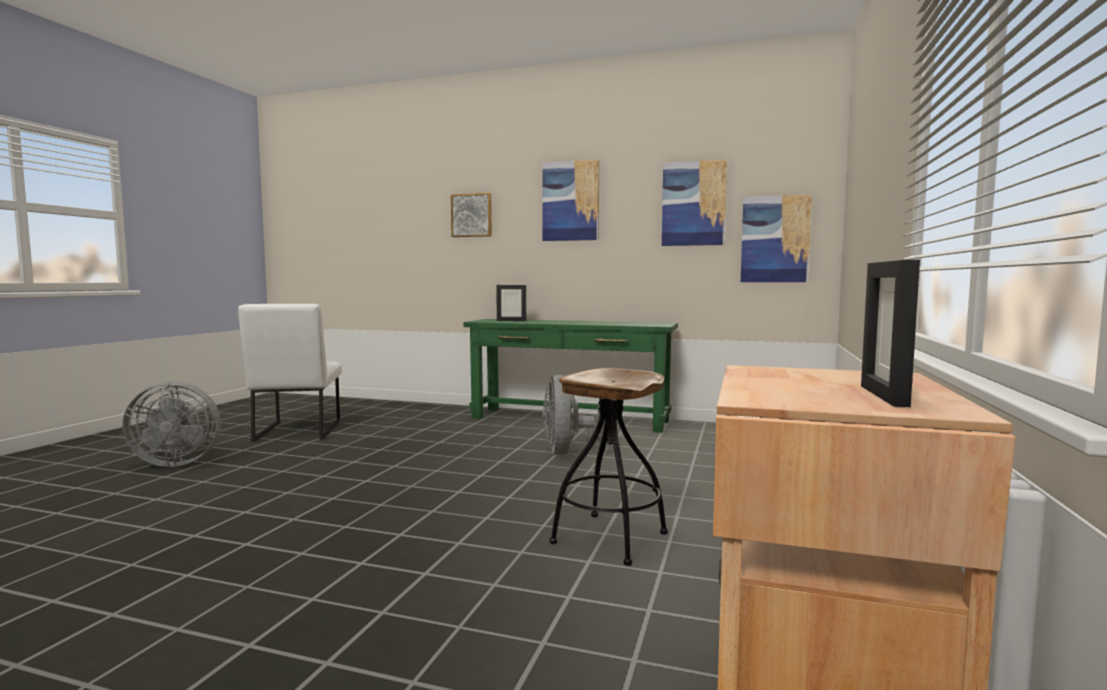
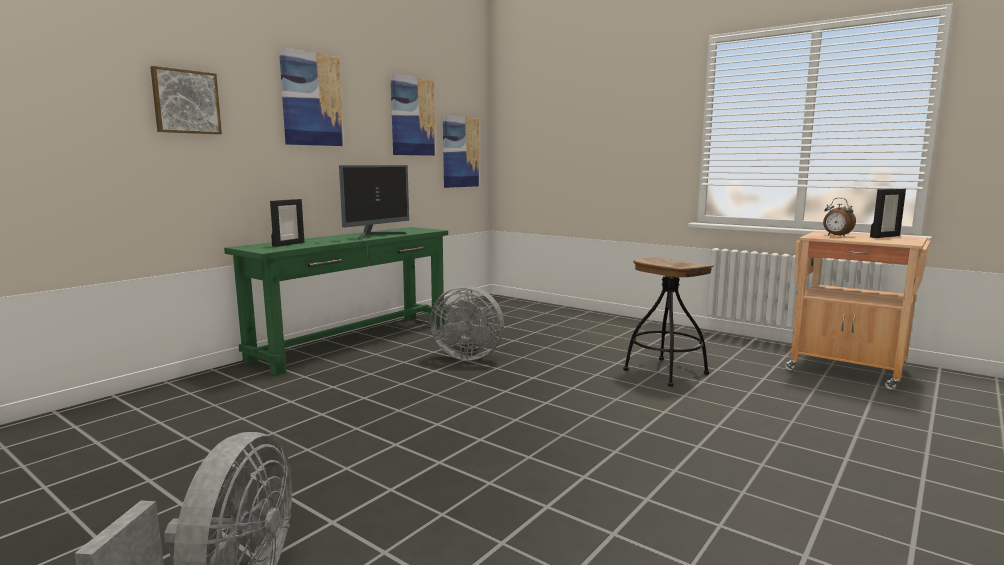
camera: 70 degrees left, 5 degrees up
(297, 431) = (154, 485): white chair -> none
(590, 323) = (375, 235): none -> monitor
(808, 376) = (836, 236): none -> alarm clock
(886, 395) = (885, 236): picture frame -> picture frame turned 60 degrees counterclockwise

